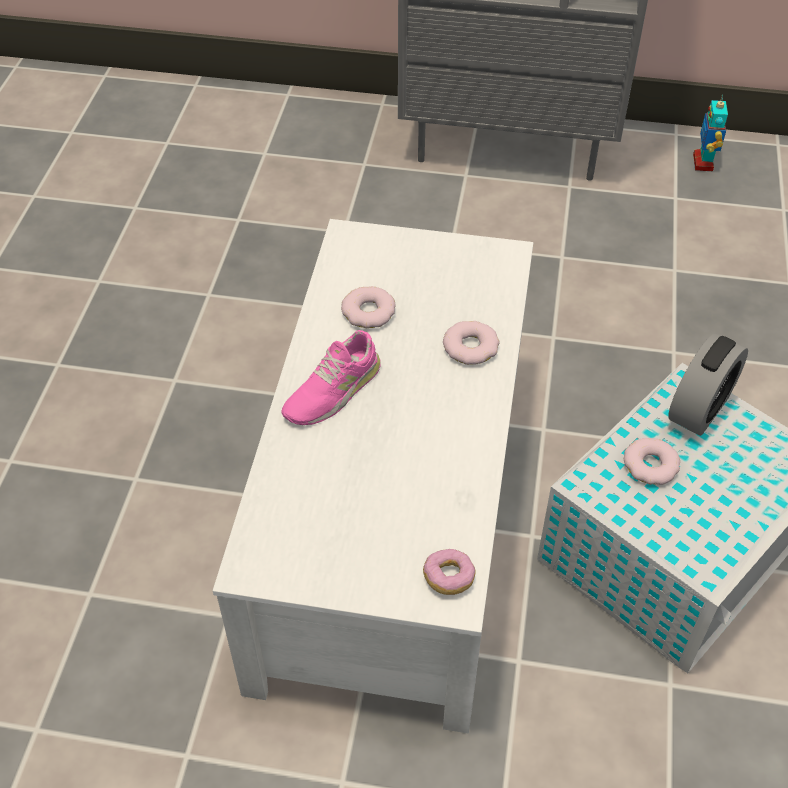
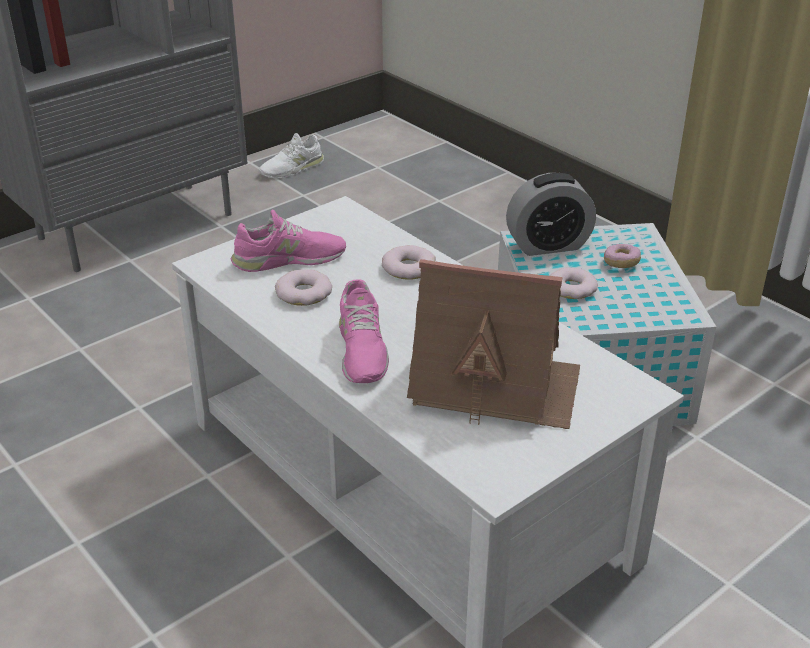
camera: 50 degrees left, 15 degrees down
(367, 496) = (494, 385): none -> toy house
(403, 273) = (289, 259): none -> pink shoe
(448, 578) = (618, 385): donut -> donut (621, 263)
(700, 408) = (548, 245): alarm clock -> alarm clock turned 90 degrees clockwise
(703, 163) = (292, 168): toy robot -> white shoe

